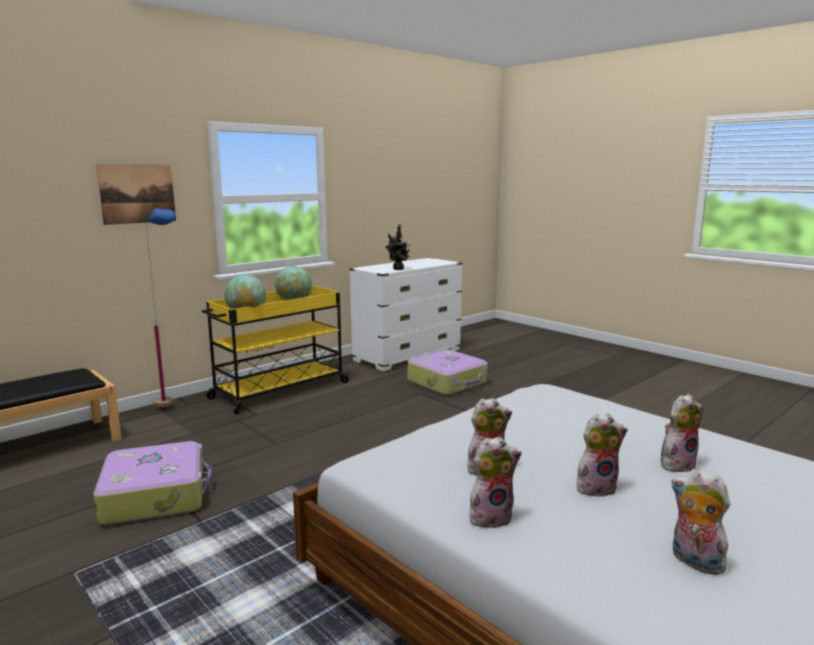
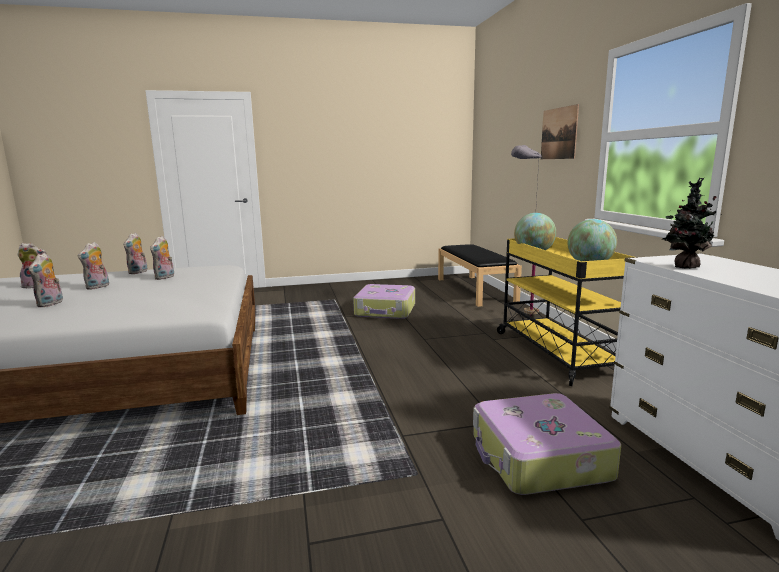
camera: 120 degrees right, 0 degrees up
(174, 411) = (521, 318): blue floor lamp -> grey floor lamp

